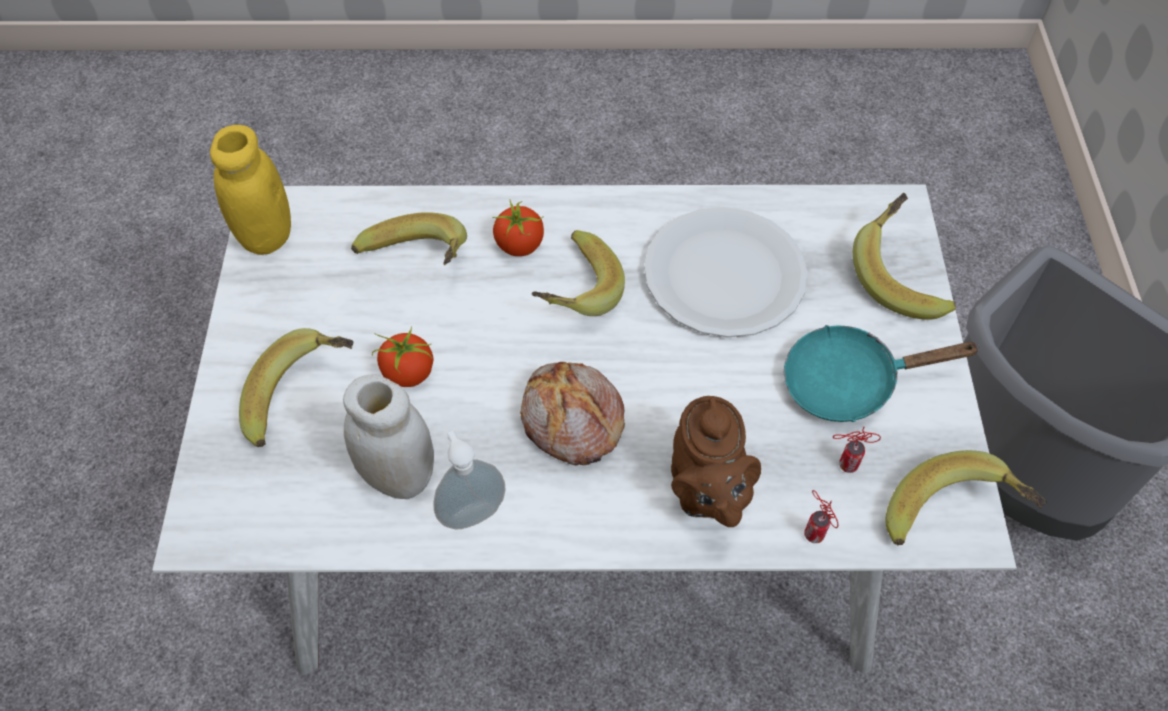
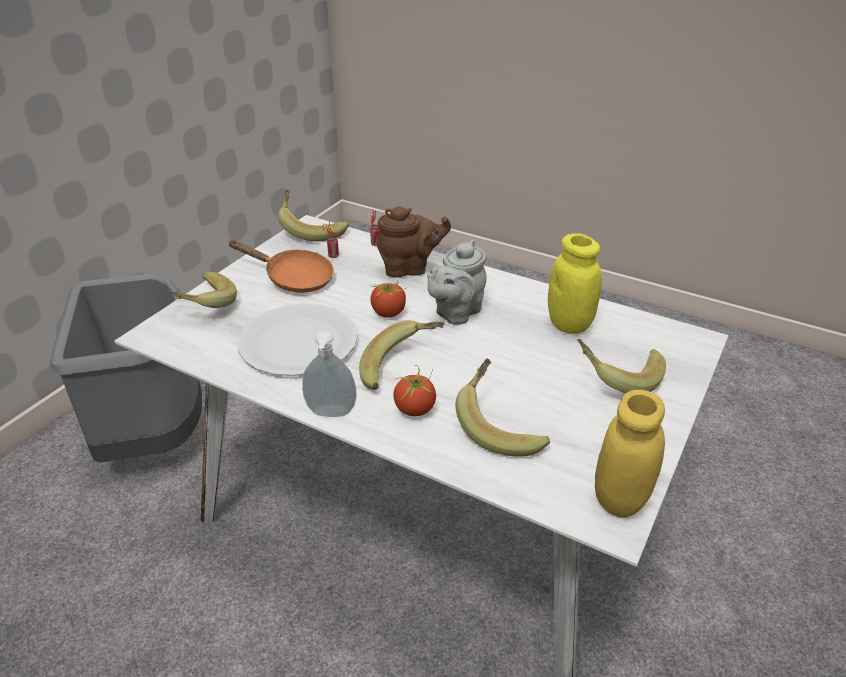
camera: 150 degrees left, 20 degrees down
(399, 476) = (569, 324): white jar -> yellow jar
(408, 373) = (541, 366): tomato -> tomato (389, 313)
(471, 512) = (535, 299): soap dispenser -> soap dispenser (331, 414)
(570, 421) = (455, 313): bread -> grey teapot
(706, 493) = (410, 269): brown teapot -> brown teapot turned 60 degrees clockwise
(849, 382) = (293, 278): turquoise frying pan -> orange frying pan

